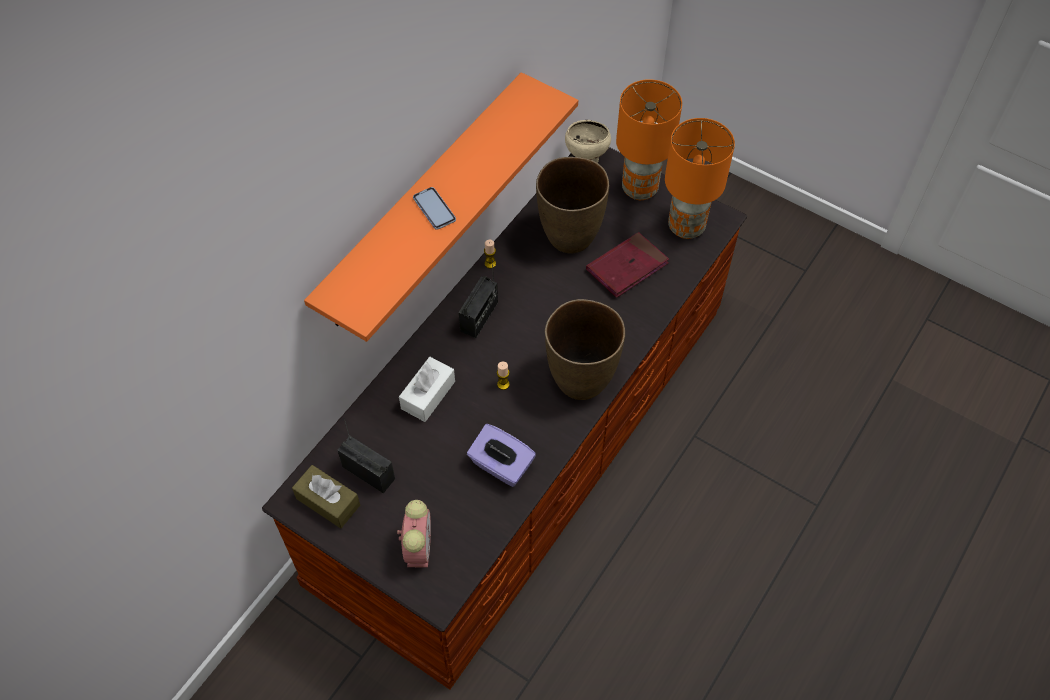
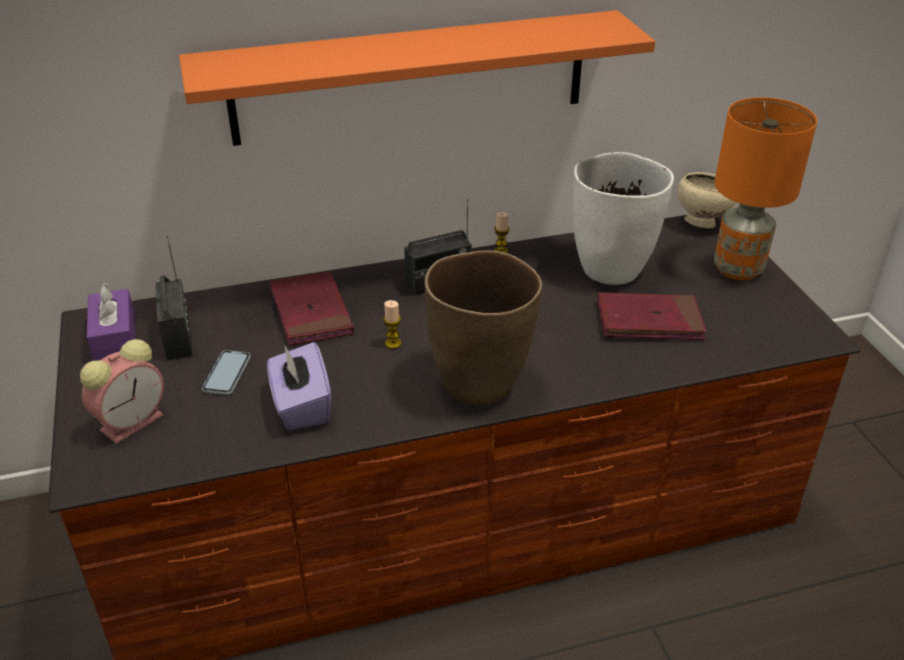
camera: 40 degrees right, 20 degrees down
(328, 502) = (115, 338): brown tissue box -> purple tissue box
(428, 395) = (311, 312): white tissue box -> red book
(434, 209) = (389, 49): phone -> phone (227, 374)
(569, 236) = (610, 269): brown vase -> white vase
(685, 226) = (763, 321): orange table lamp -> none

